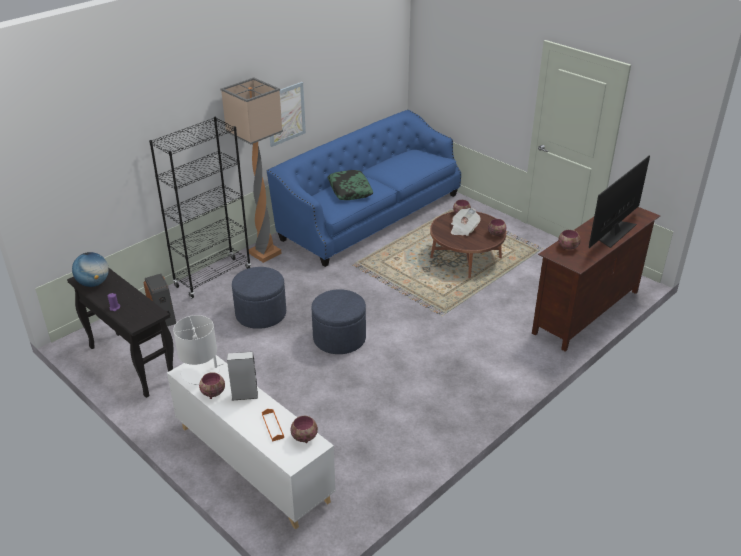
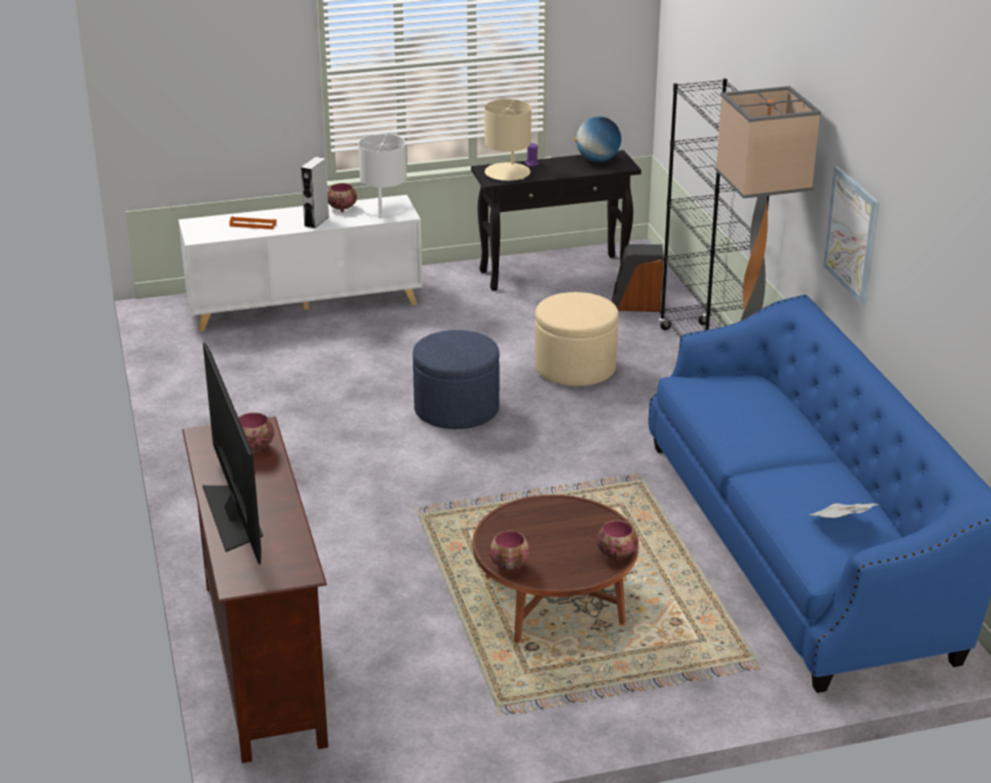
camera: 120 degrees right, 5 degrees down
(138, 312) = (507, 173): none -> beige table lamp
(261, 314) = (575, 368): blue ottoman -> beige ottoman
(304, 437) = (216, 235): bowl -> none
(349, 190) = (755, 415): pillow -> none
(463, 229) = (563, 538): newspaper -> newspaper (841, 524)

